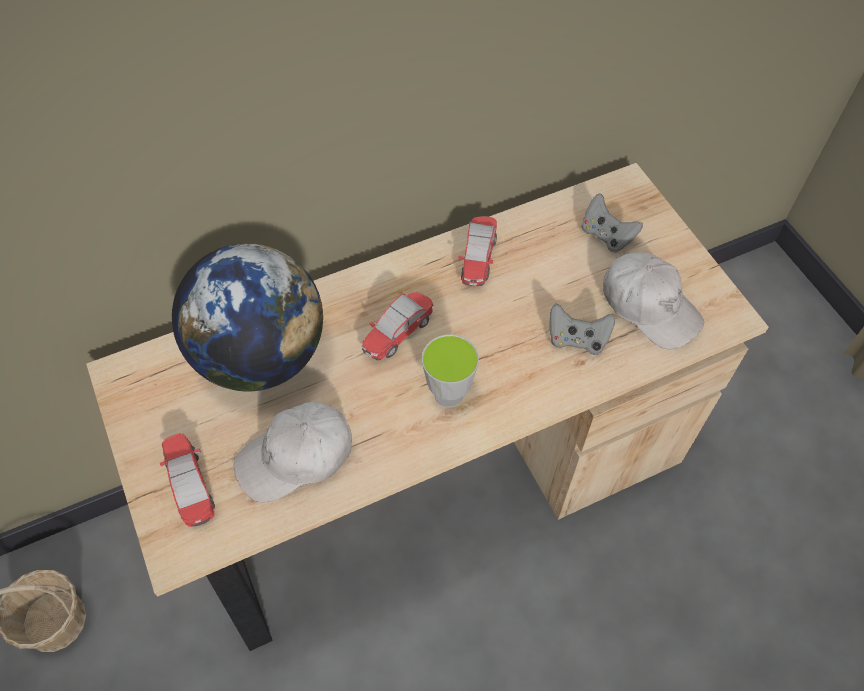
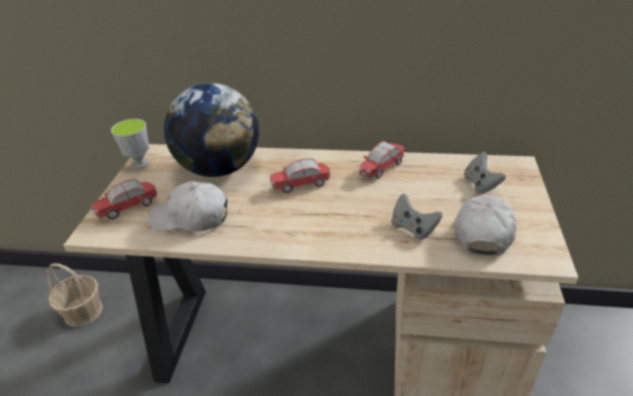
camera: 35 degrees right, 20 degrees down
(191, 487) = (128, 208): toy car -> toy car turned 135 degrees counterclockwise
(449, 394) = (303, 223): cup -> cup (140, 164)
(649, 307) = (483, 230): white cap -> white cap turned 150 degrees counterclockwise

